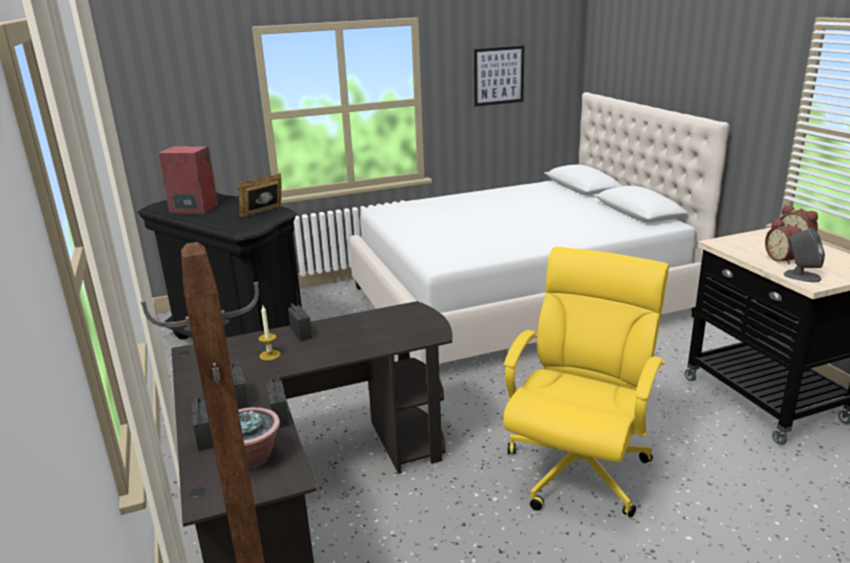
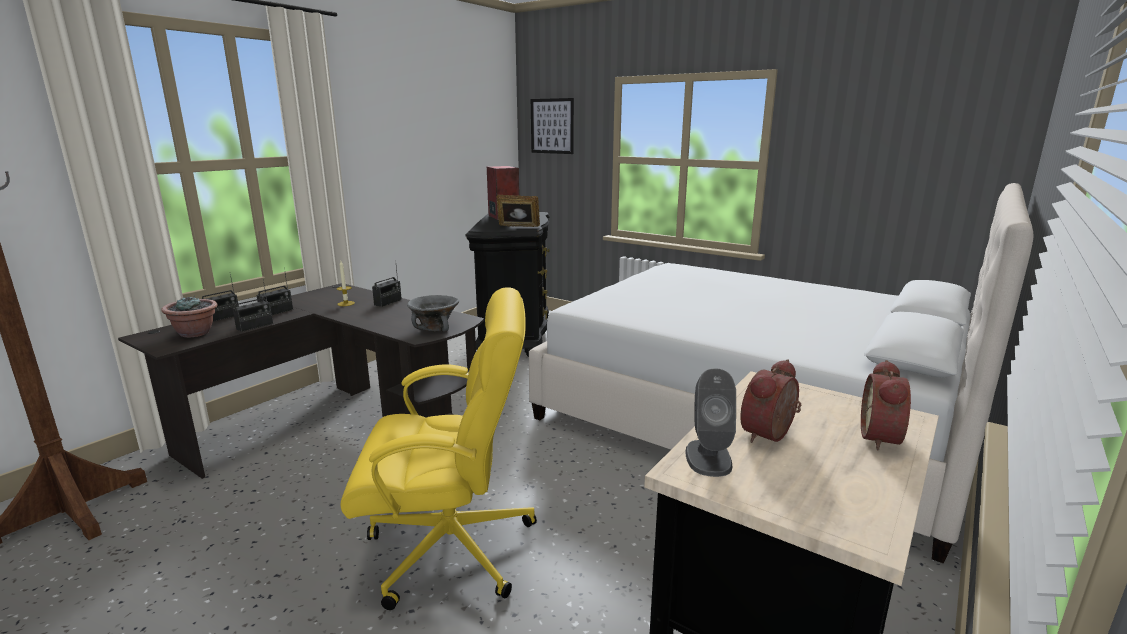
camera: 55 degrees right, 5 degrees down
(417, 324) = (435, 327): none -> grey bowl
(498, 76) = (878, 146): picture -> picture (552, 126)

